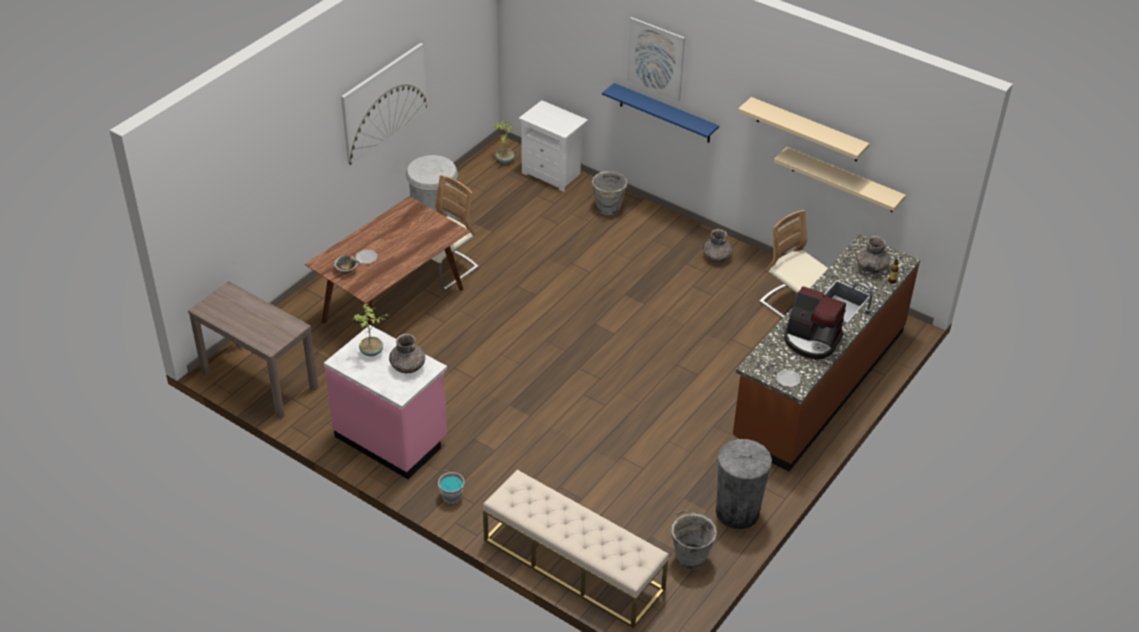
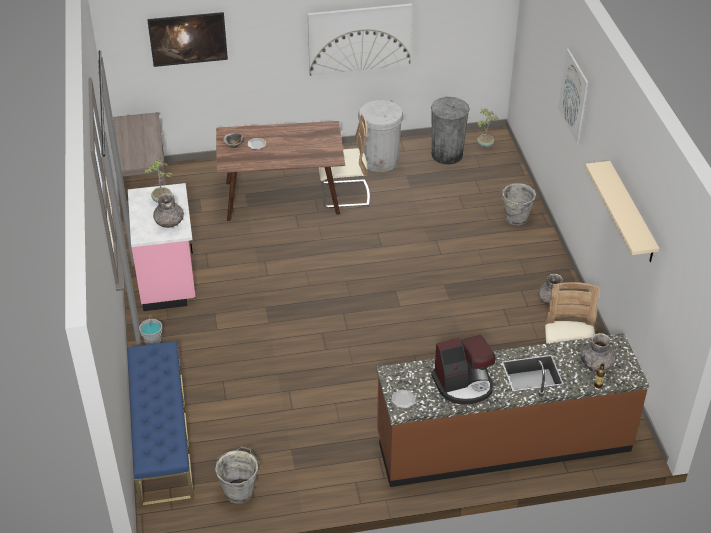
camera: 45 degrees right, 0 degrees up
(245, 193) = (189, 50): none -> picture
(553, 174) = (507, 172): white nightstand -> none
(573, 564) = (161, 437): beige bench -> blue bench
(665, 113) = (571, 151): blue shelf -> none
(737, 512) = (313, 486): grey trash can -> grey trash can (447, 155)
(811, 340) = (464, 385): coffee machine -> coffee machine turned 90 degrees counterclockwise
(843, 180) = (641, 277): beige shelf -> none

